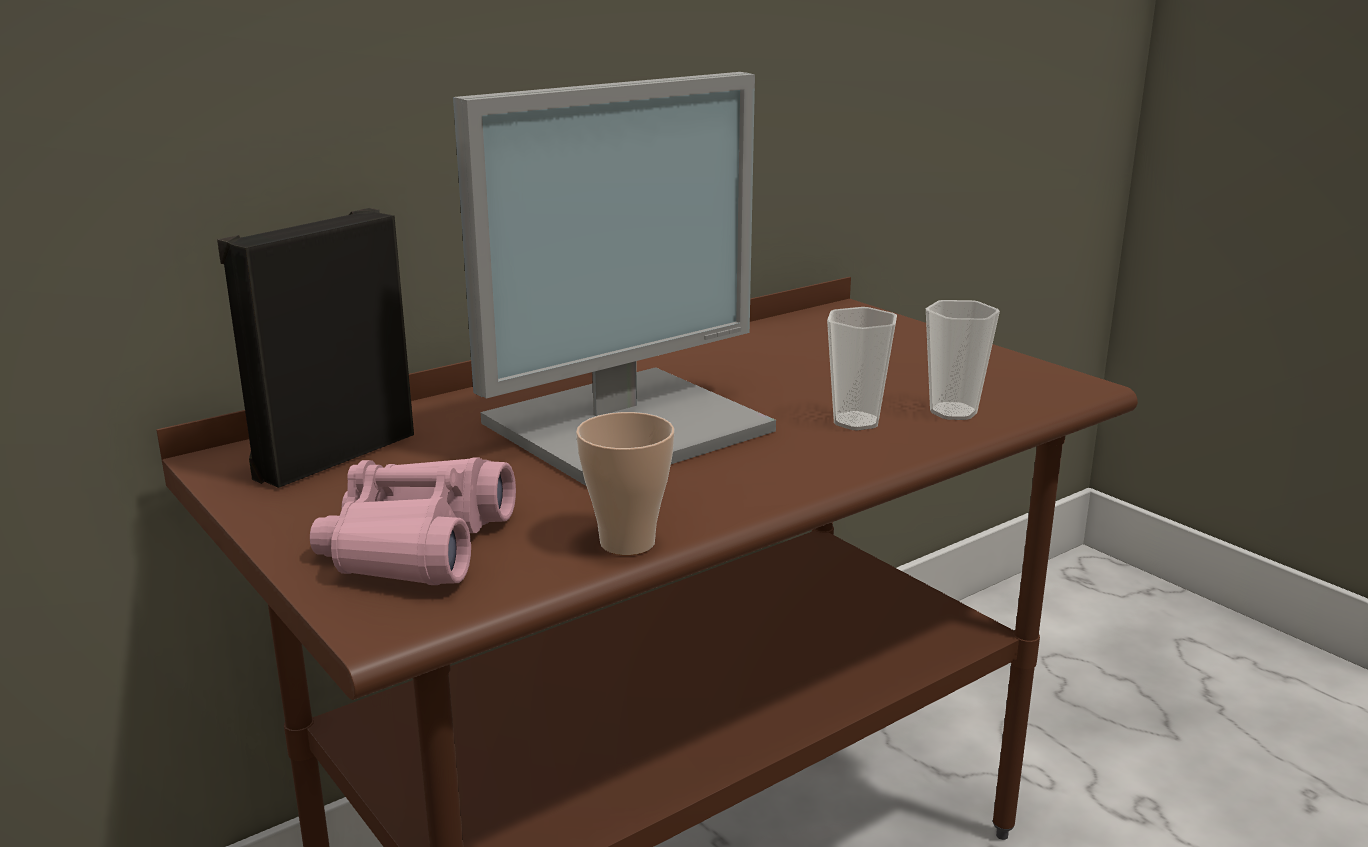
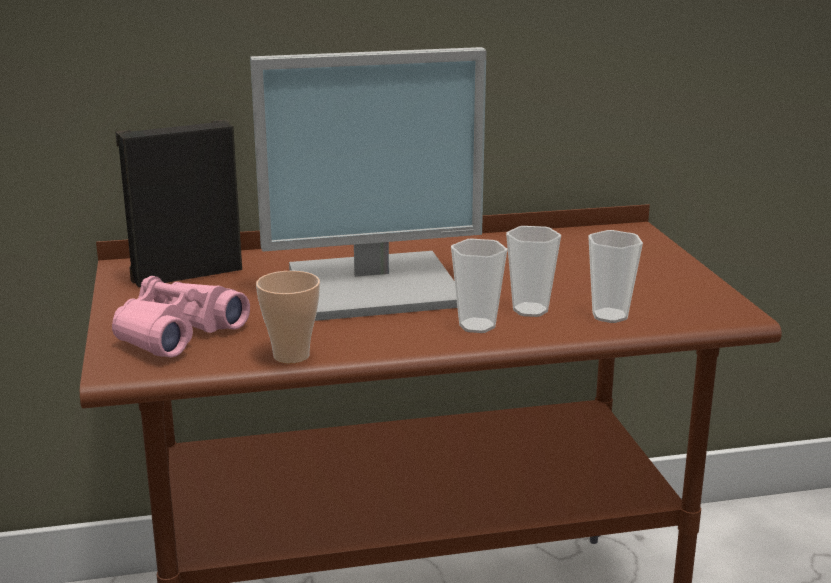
camera: 25 degrees right, 0 degrees up
(819, 453) = (477, 326): none -> cup

